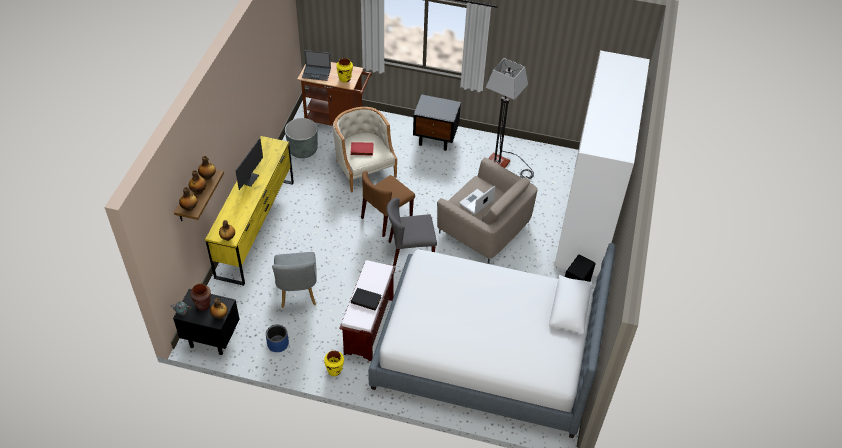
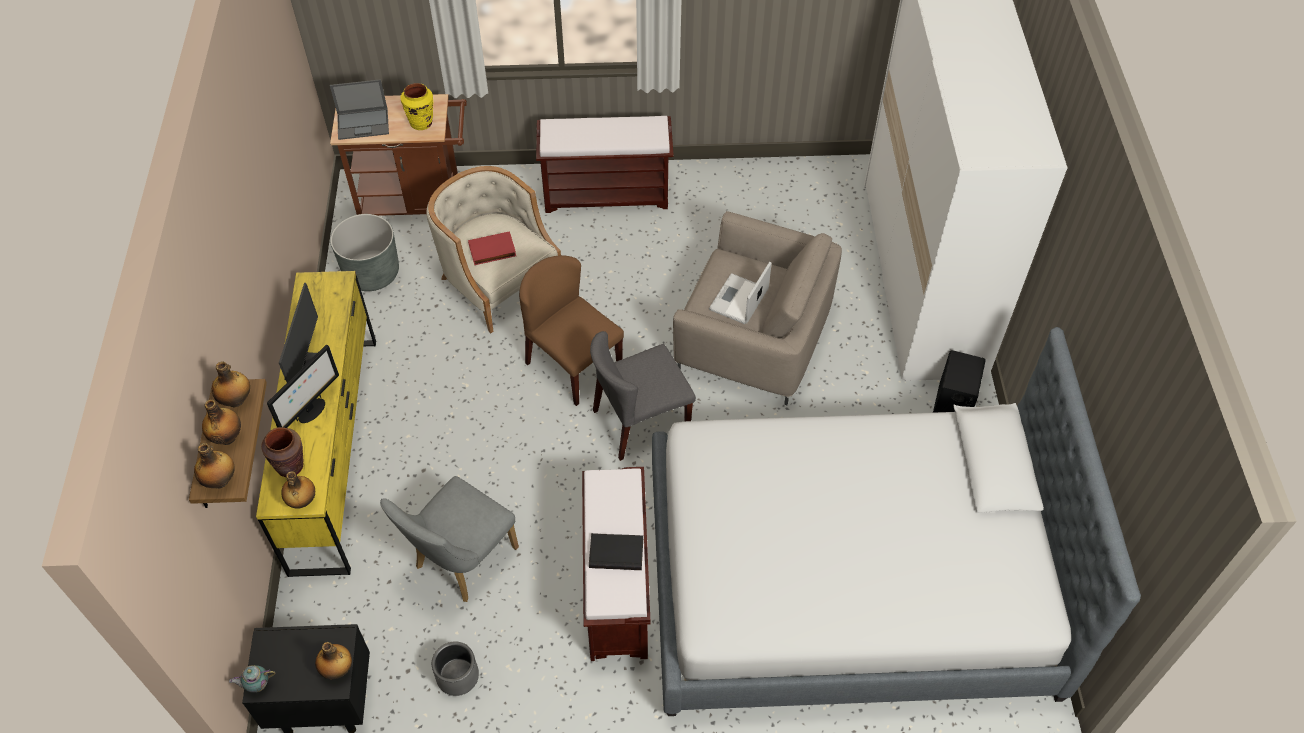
camera: 15 degrees left, 5 degrees up
(203, 305) = (296, 655): brown vase -> brown vase (290, 466)
(246, 200) = (311, 411): none -> monitor
(278, 343) = (457, 676): blue planter -> grey planter
(298, 294) = (461, 562): grey chair -> grey chair turned 60 degrees clockwise
(334, 370) = (585, 699): yellow vase -> none
(386, 217) = (572, 365): brown chair -> brown chair turned 105 degrees clockwise
(436, 139) = (607, 194): black nightstand -> brown bench
(504, 165) = (743, 213): floor lamp -> none

